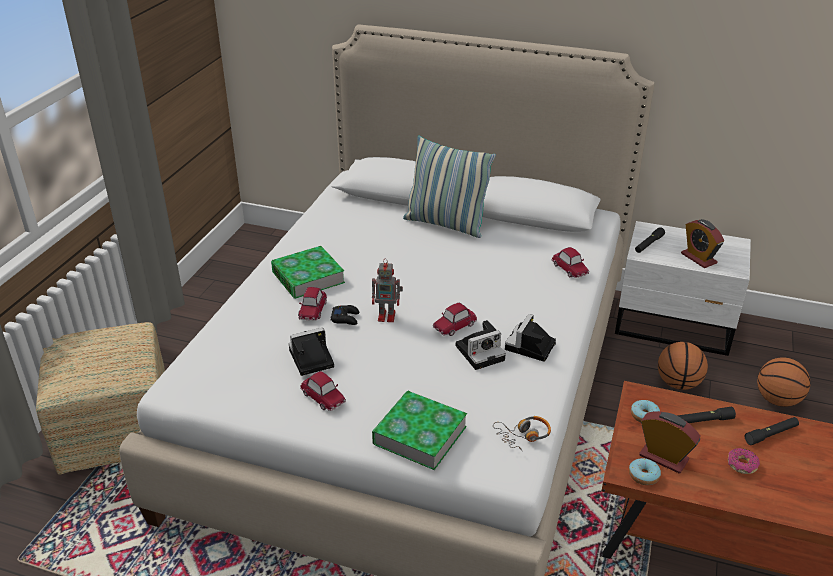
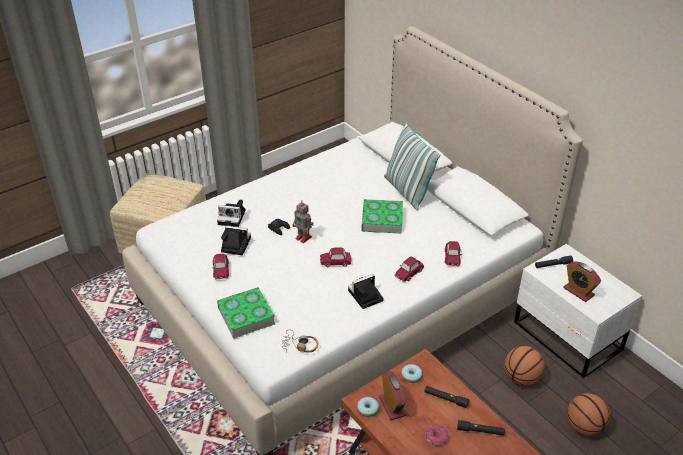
camera: 35 degrees right, 5 degrees up
(308, 277) = (286, 193): book -> book (382, 220)
(312, 310) = (266, 215): toy car -> toy car (408, 273)
(481, 352) = (333, 285): camera -> camera (233, 217)
(698, 258) = (578, 291): alarm clock -> alarm clock turned 45 degrees counterclockwise

